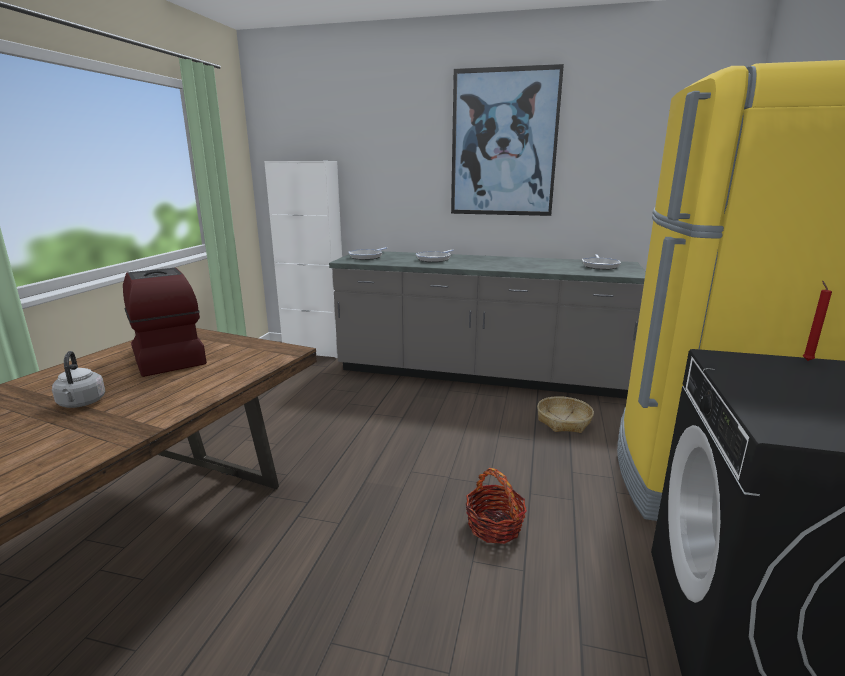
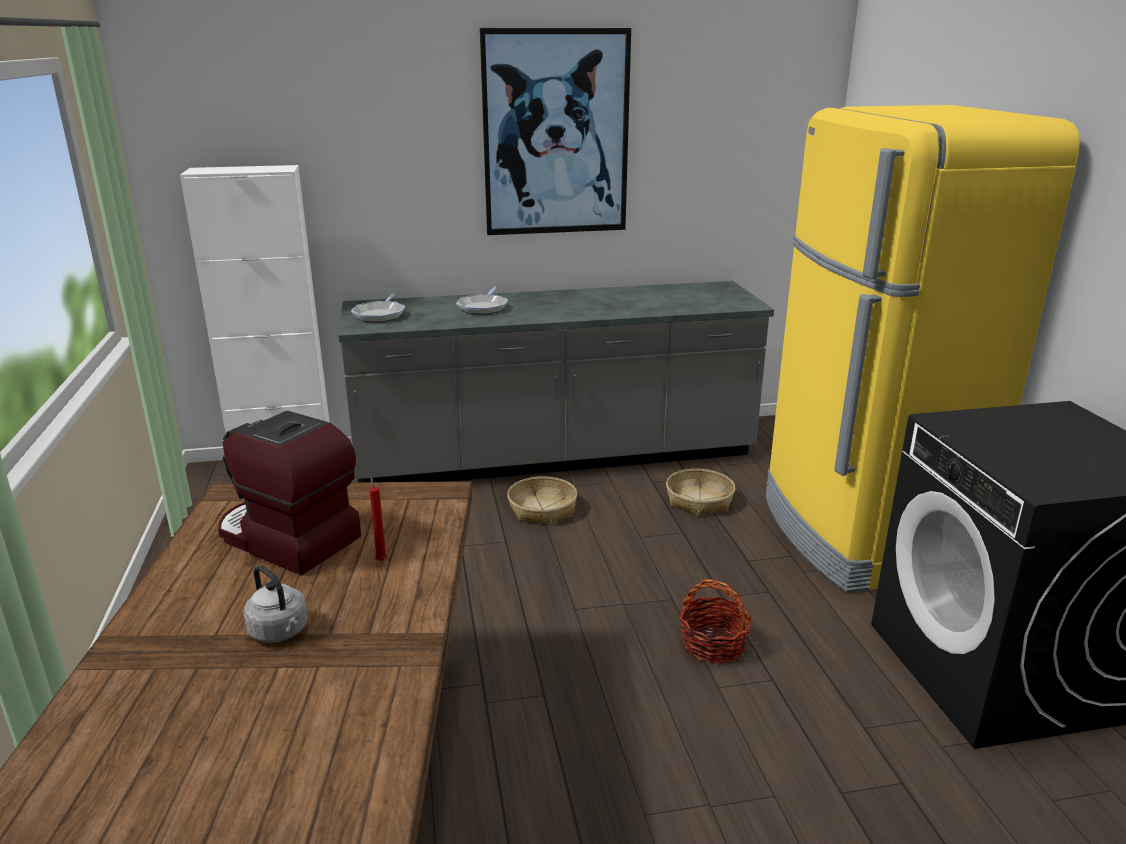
camera: 25 degrees left, 5 degrees up
(443, 403) = (542, 509): none -> basket
(600, 266) = (700, 294): frying pan -> none
(806, 360) = (1004, 409): red candle -> red candle (381, 560)

